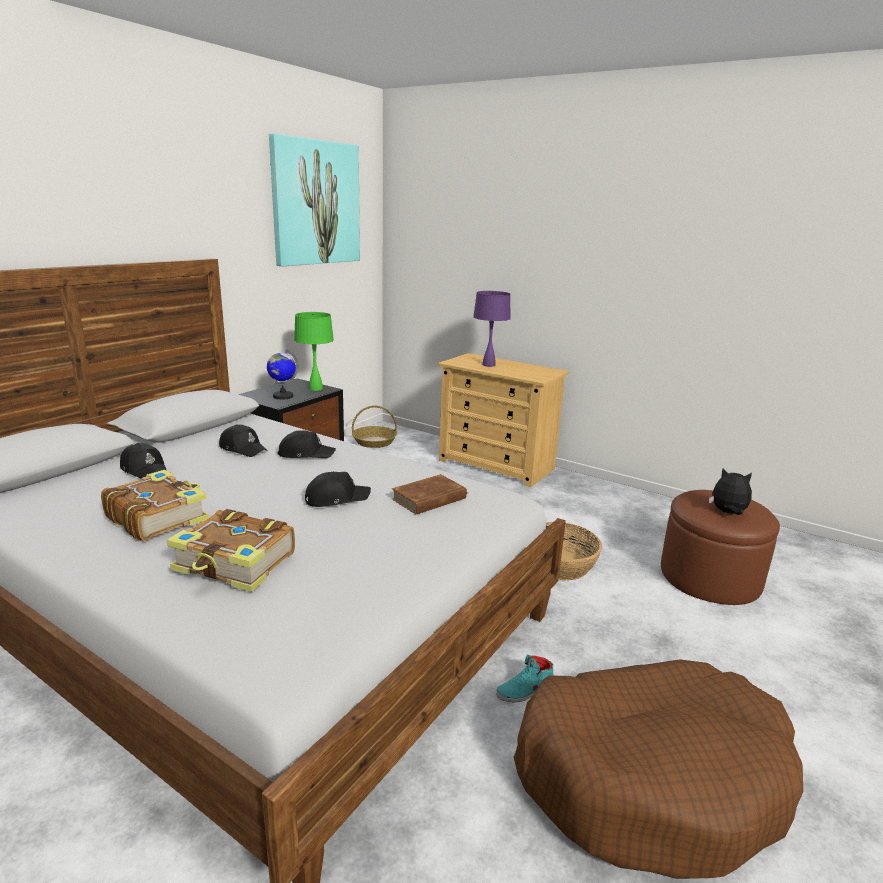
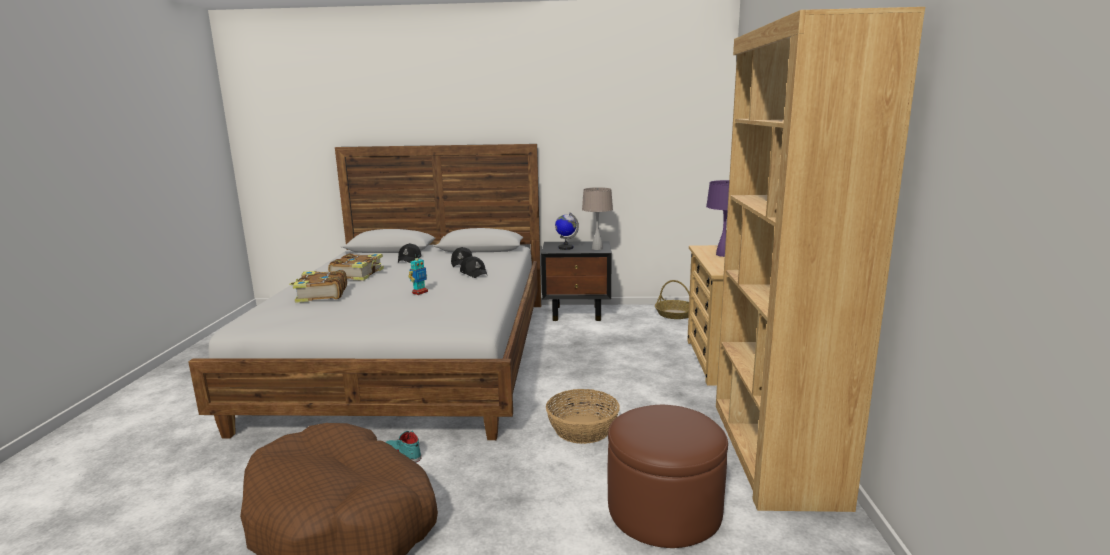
camera: 60 degrees right, 5 degrees down
(315, 203) = (643, 102): picture -> none
(316, 388) = (597, 248): green table lamp -> beige table lamp
(336, 498) = (419, 292): black cap -> toy robot
(429, 499) = (444, 308): brown book -> none
(652, 508) = (773, 451): none -> brown bookcase
(728, 513) = (649, 429): plush toy -> none

